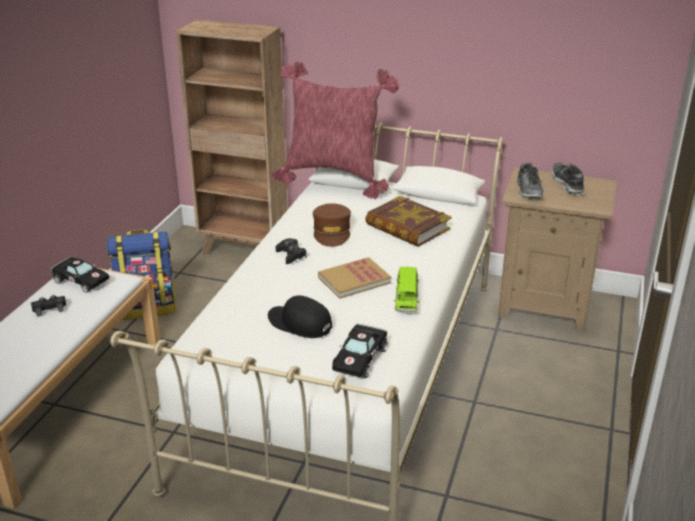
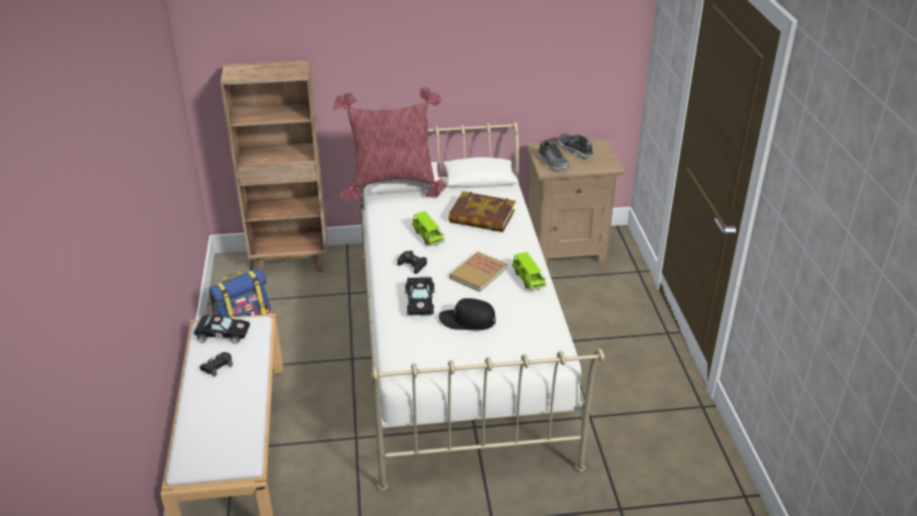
camera: 25 degrees left, 5 degrees up
(332, 232) = (428, 236): brown cap -> green toy car
(360, 358) = (531, 334): black toy car -> black toy car (420, 301)

